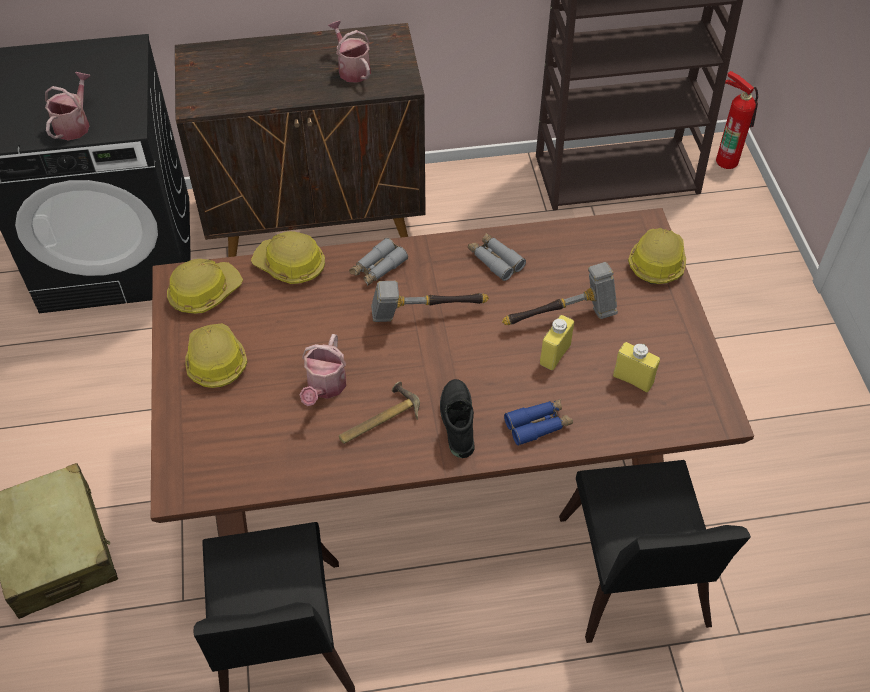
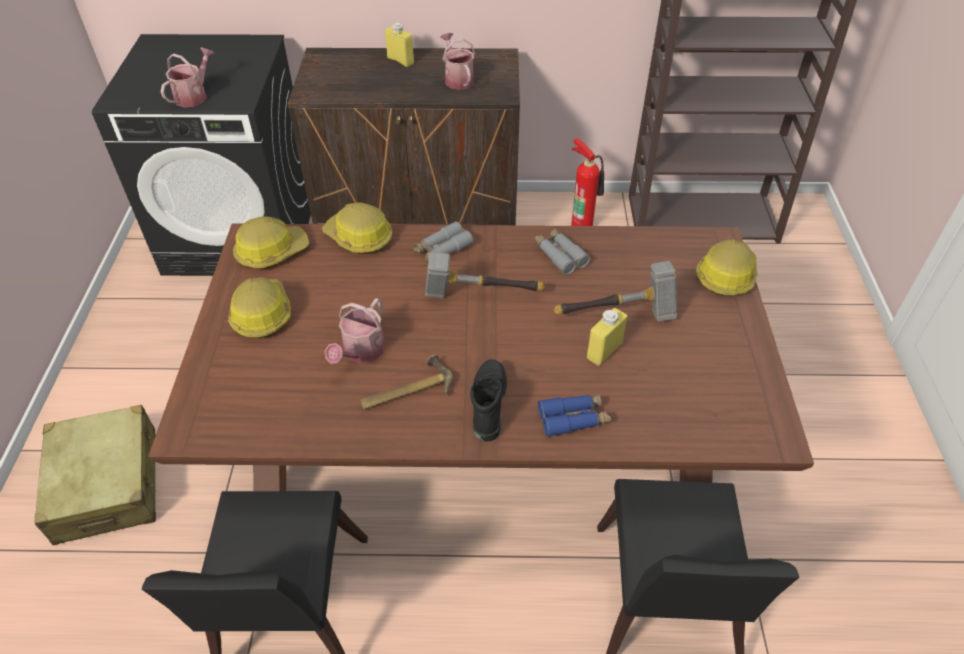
camera: 10 degrees right, 5 degrees down
(633, 379) = (684, 386): yellow bottle -> yellow bottle (400, 60)
(726, 159) = (809, 217): fire extinguisher -> fire extinguisher (582, 226)

